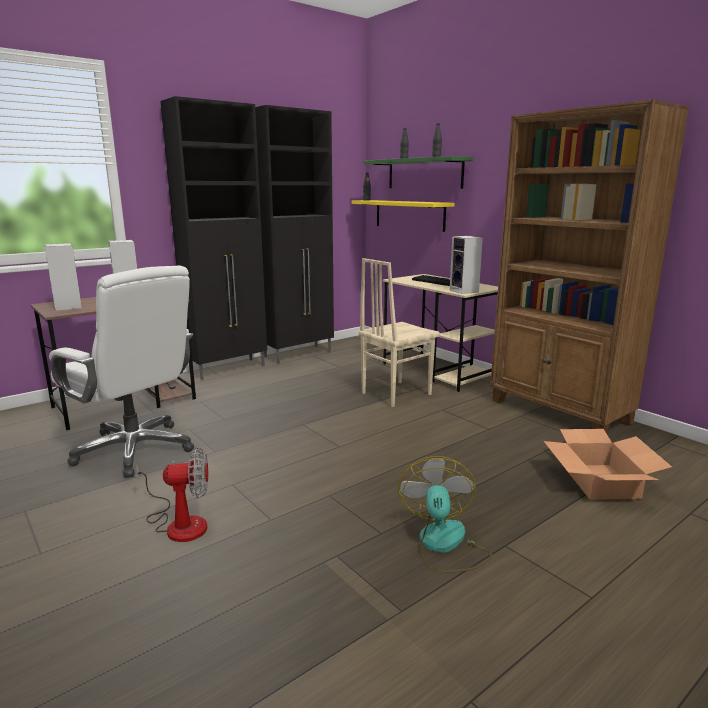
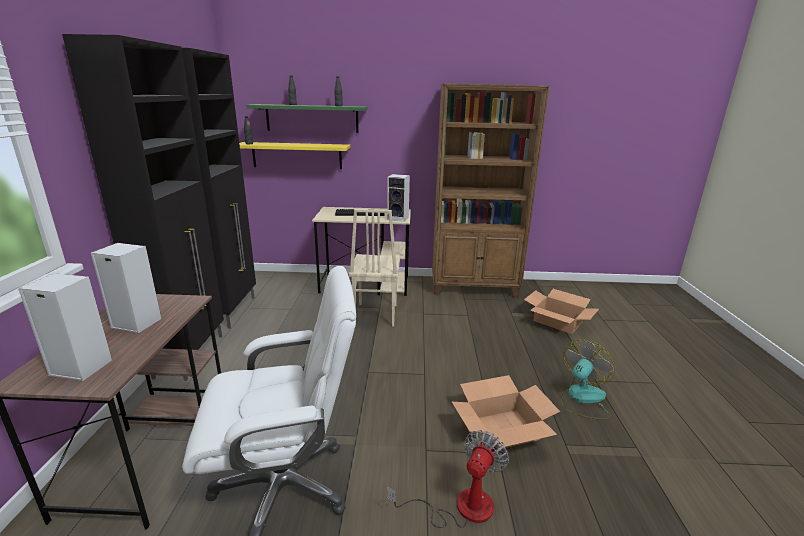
camera: 50 degrees left, 5 degrees up
(310, 511) = (502, 430): none -> cardboard box
(444, 545) = (582, 399): fan -> fan turned 90 degrees clockwise

